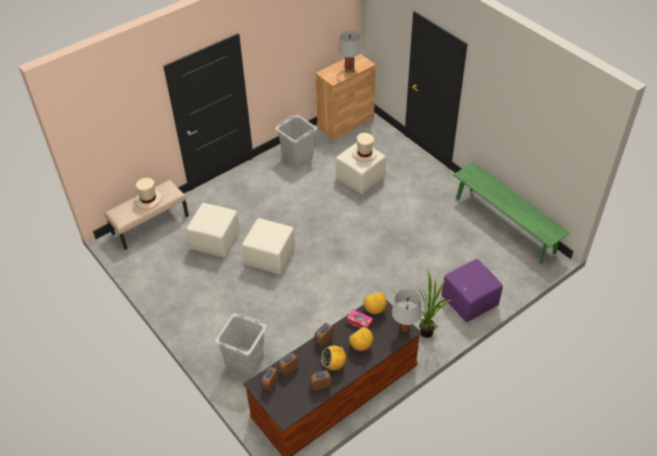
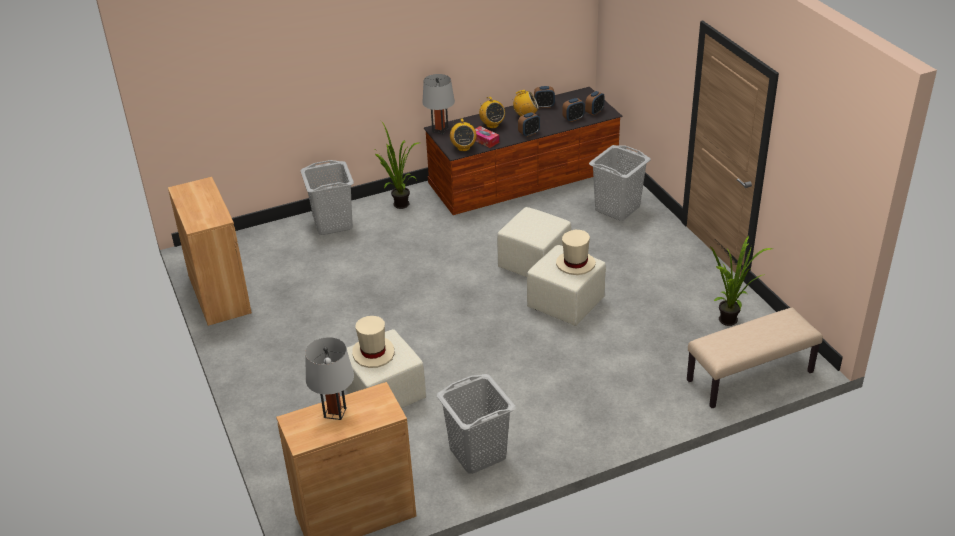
camera: 165 degrees left, 10 degrees down
(148, 199) = (749, 335): beige hat -> beige hat (575, 264)
(158, 262) = (731, 323): none -> potted plant
(215, 241) = (644, 336): beige ottoman -> beige ottoman (534, 263)
(469, 302) = (333, 223): purple ottoman -> grey laundry basket
(504, 224) = (219, 294): green bench -> brown cabinet

